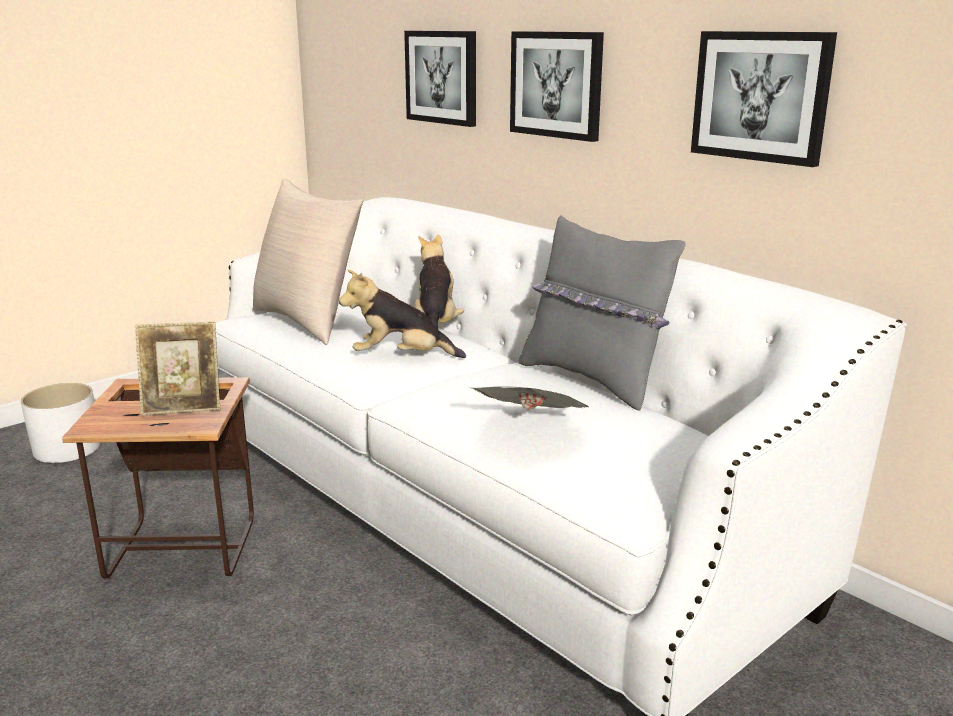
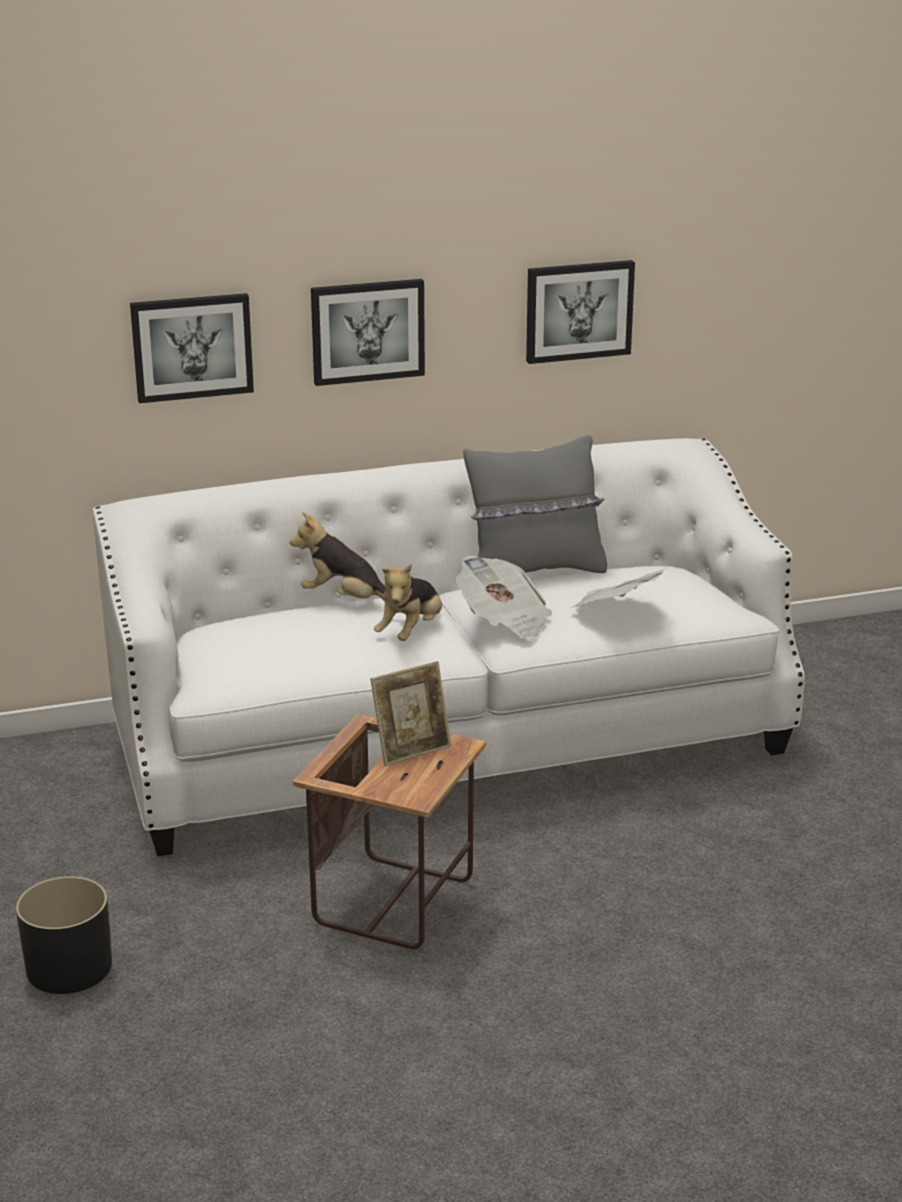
camera: 65 degrees left, 5 degrees up
(67, 448) = (69, 967): white planter -> black planter
(183, 407) = (412, 750): picture frame -> picture frame turned 45 degrees clockwise
(308, 321) = (264, 655): beige pillow -> none
(452, 383) = (504, 621): none -> newspaper

